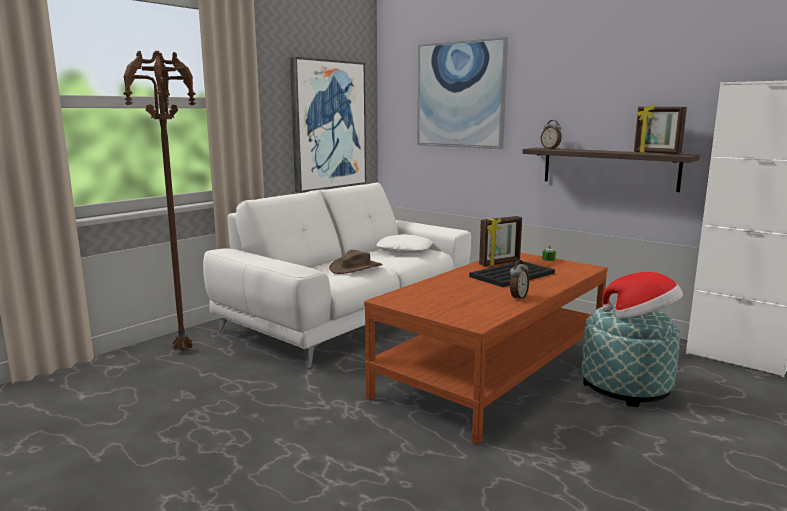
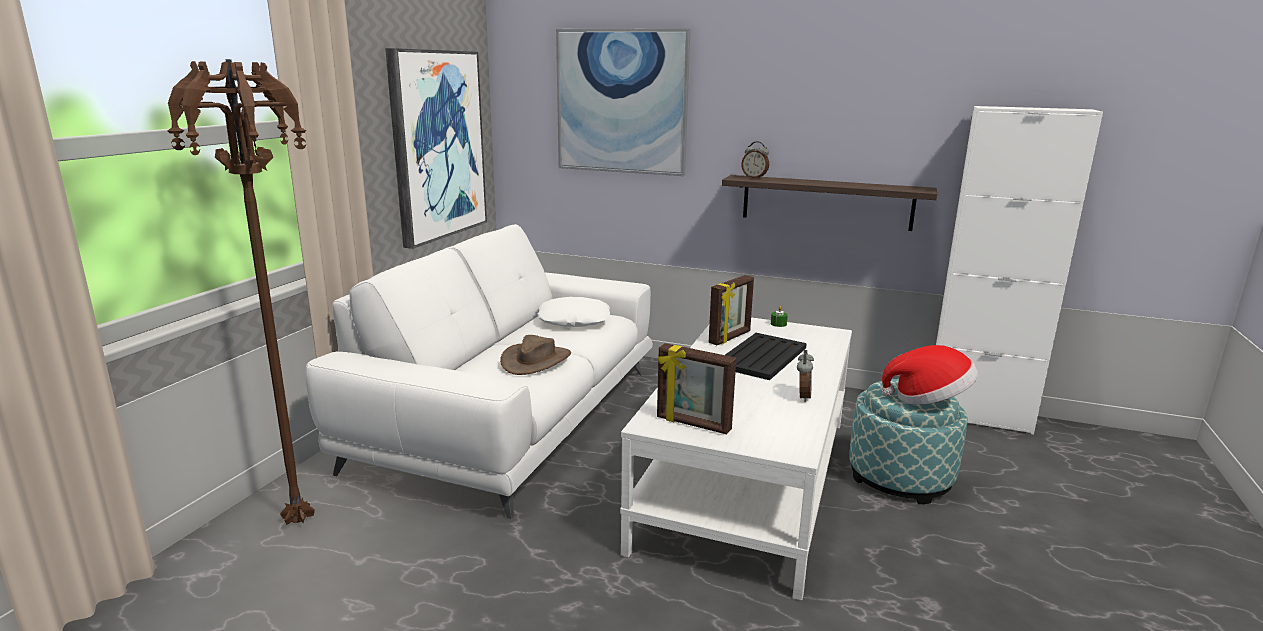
camera: 20 degrees left, 5 degrees up
(494, 371) = (747, 480): brown coffee table -> white coffee table
(656, 153) = (890, 187): picture frame -> picture frame (693, 424)

